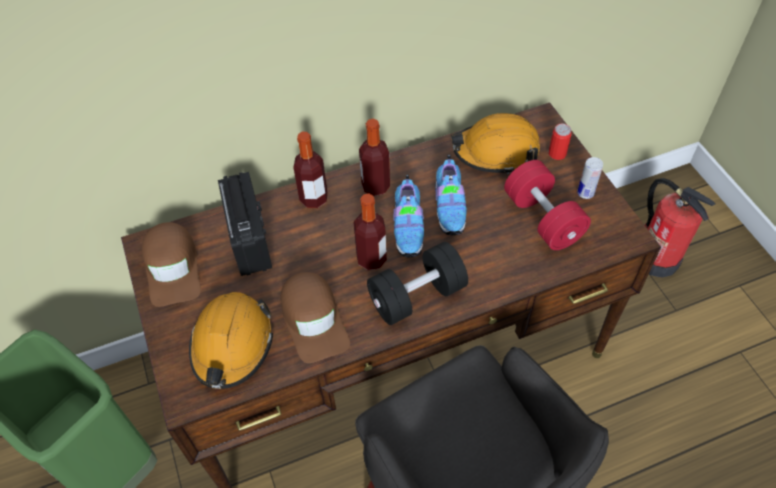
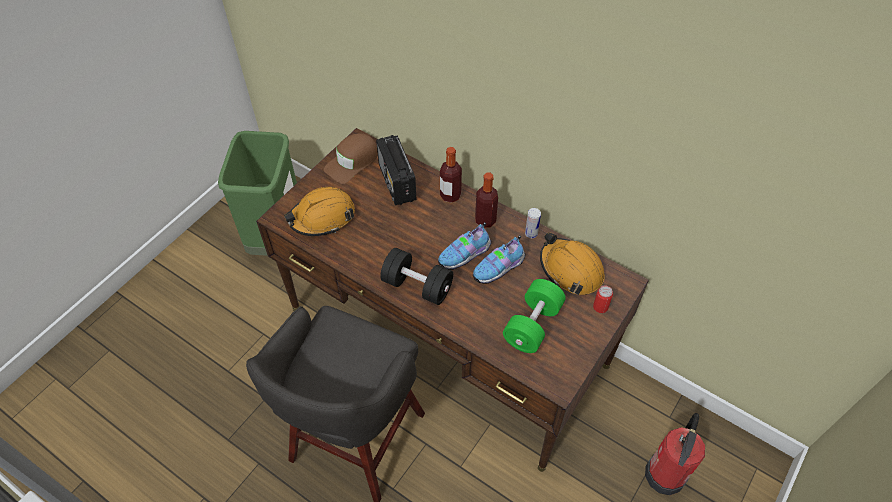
camera: 55 degrees right, 0 degrees up
(249, 239) = (397, 183): radio -> radio turned 120 degrees clockwise
(314, 320) = (364, 244): brown cap -> none
(371, 259) = (427, 248): bottle -> none
(543, 219) = (532, 325): red dumbbell -> green dumbbell
(585, 193) = (577, 340): can -> can (531, 234)

